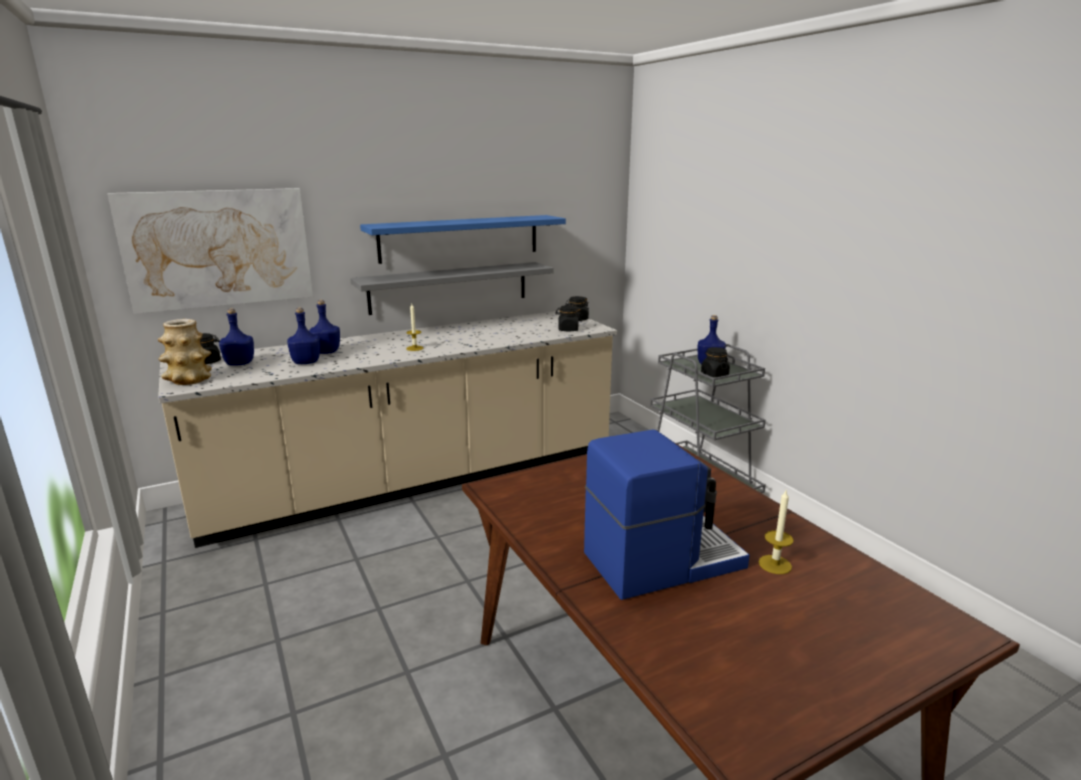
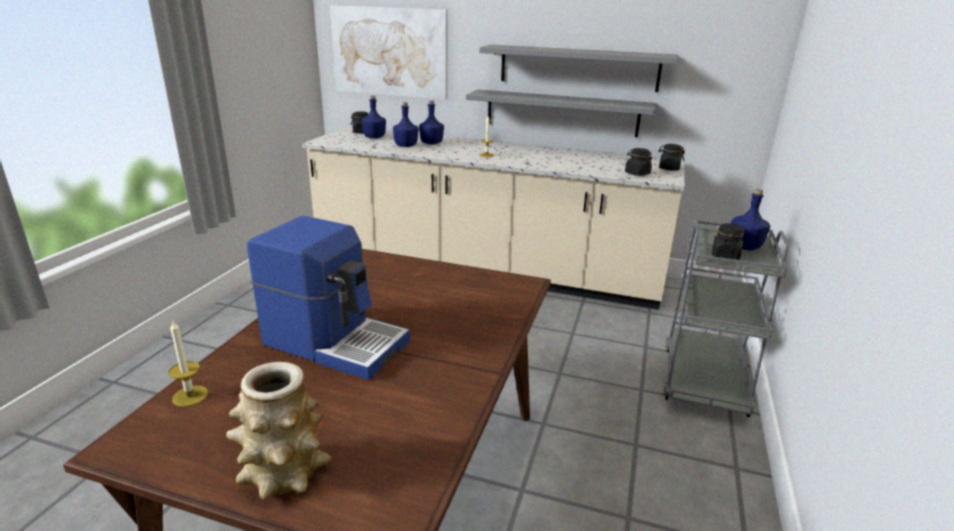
camera: 45 degrees right, 5 degrees up
(189, 380) = (332, 139): vase -> vase (283, 473)
(460, 238) = (578, 67): blue shelf -> grey shelf
(775, 564) = (390, 391): candle -> candle (190, 396)

